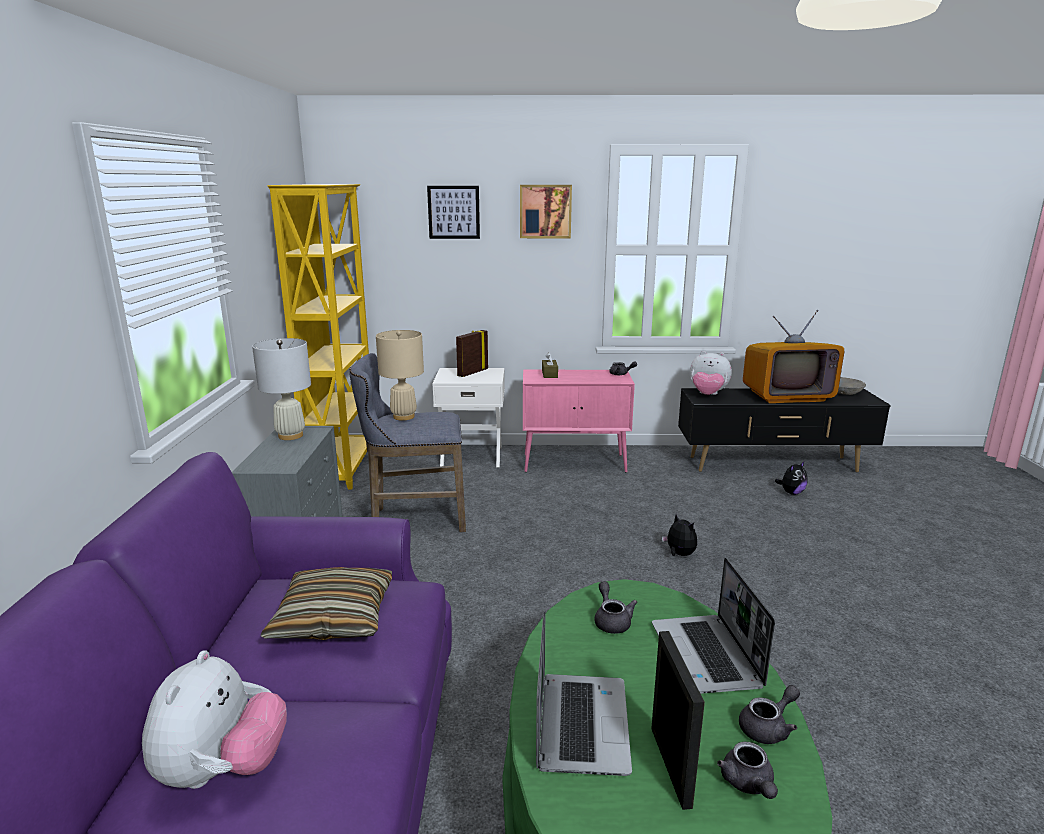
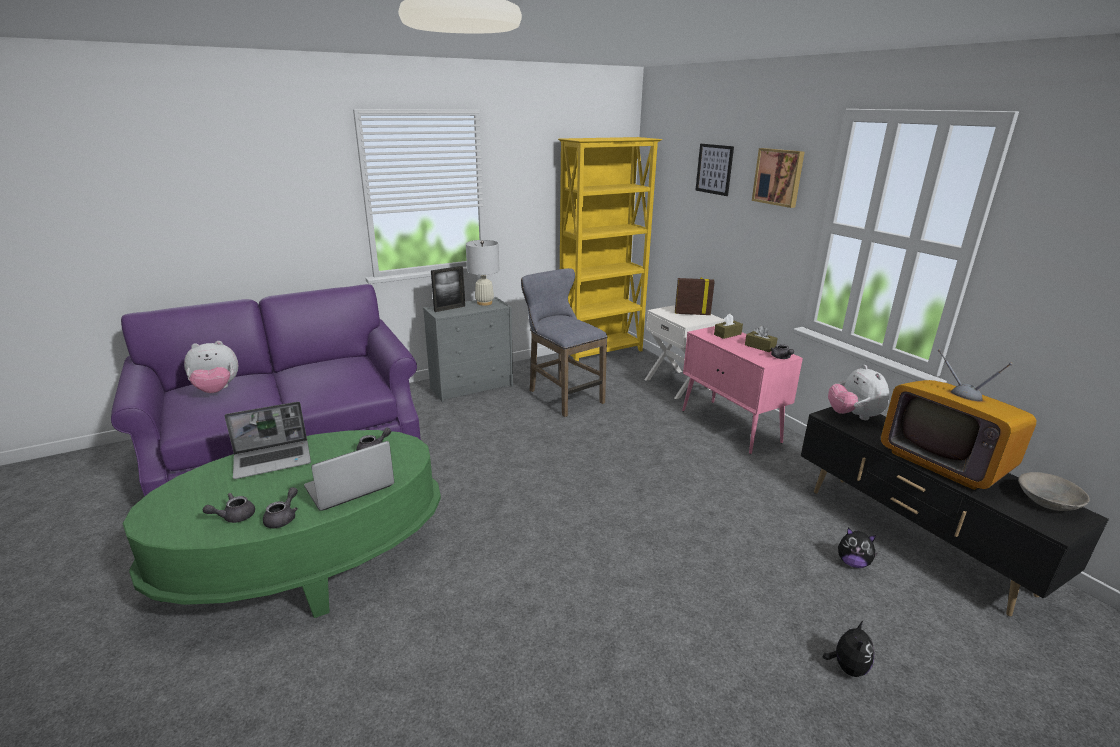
camera: 60 degrees right, 5 degrees up
(333, 617) = (326, 377): pillow -> none
(403, 417) = (563, 319): beige table lamp -> none
(590, 373) = (760, 347): none -> brown tissue box
(670, 766) = (245, 491): picture frame -> picture frame (449, 308)
(679, 554) = (630, 513): plush toy -> plush toy (847, 667)
(768, 728) = (283, 518): grey teapot -> grey teapot turned 105 degrees counterclockwise

